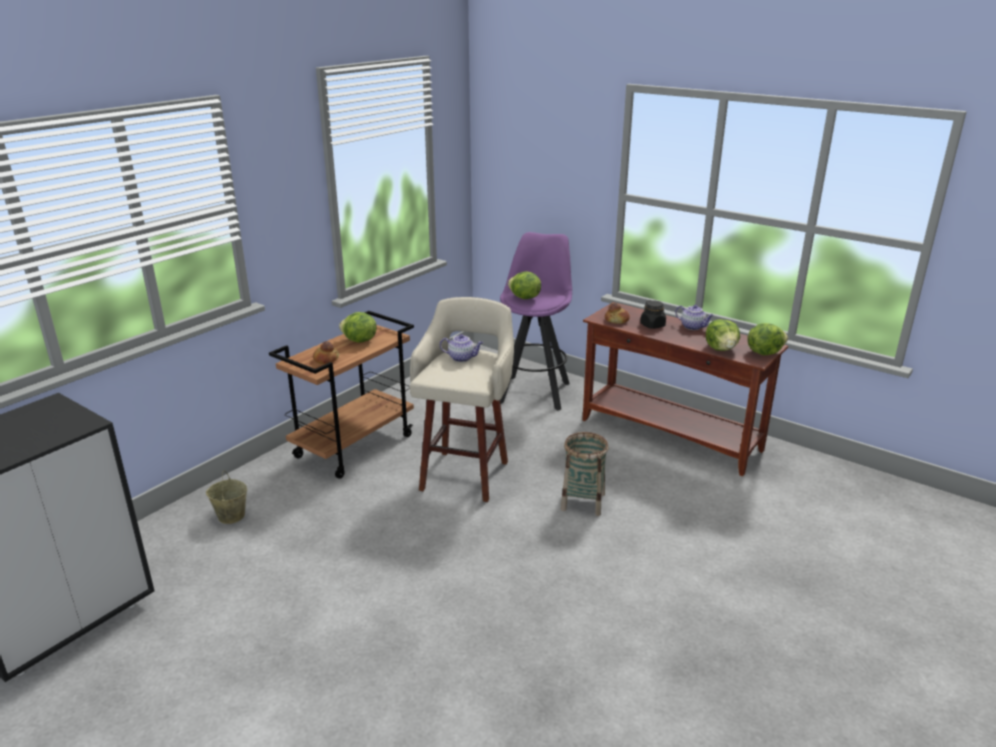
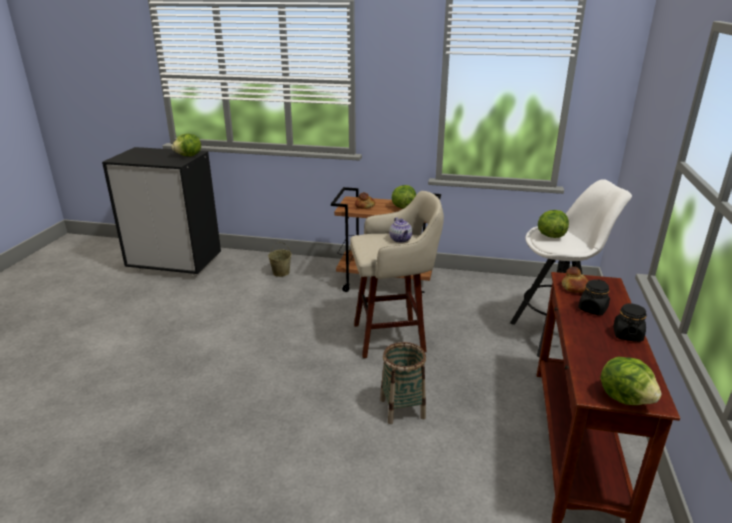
camera: 65 degrees right, 0 degrees up
(535, 391) = (554, 335): purple stool -> white stool
(693, 327) = (627, 335): teapot -> black jar
(721, 349) = (591, 363): lettuce -> lettuce (189, 156)

